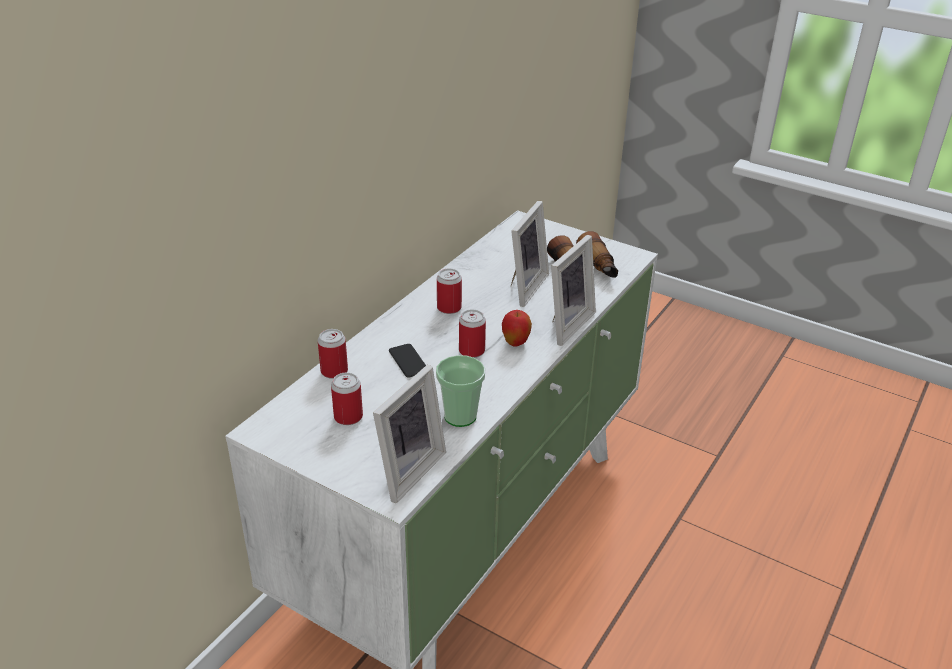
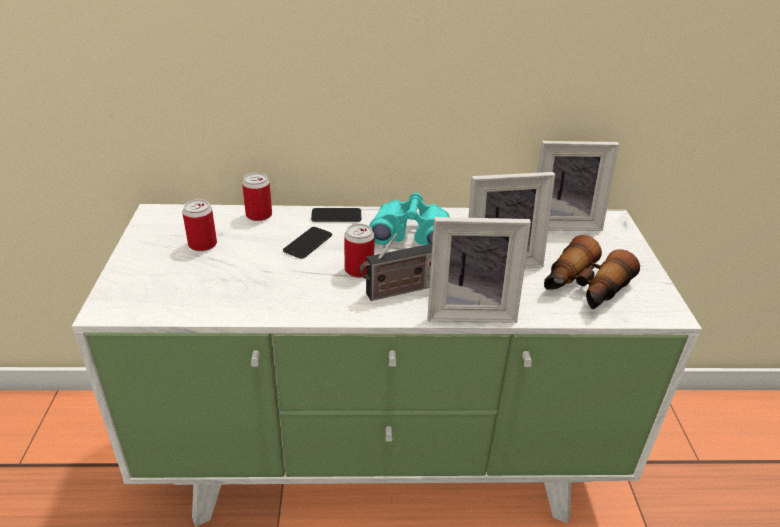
camera: 55 degrees right, 0 degrees up
(382, 332) = (336, 216): none -> phone
(406, 470) = (148, 301): picture frame -> picture frame (562, 222)
(449, 308) = (411, 233): can -> turquoise binoculars
(460, 416) = (251, 301): cup -> none
(515, 343) = (400, 291): apple -> radio

